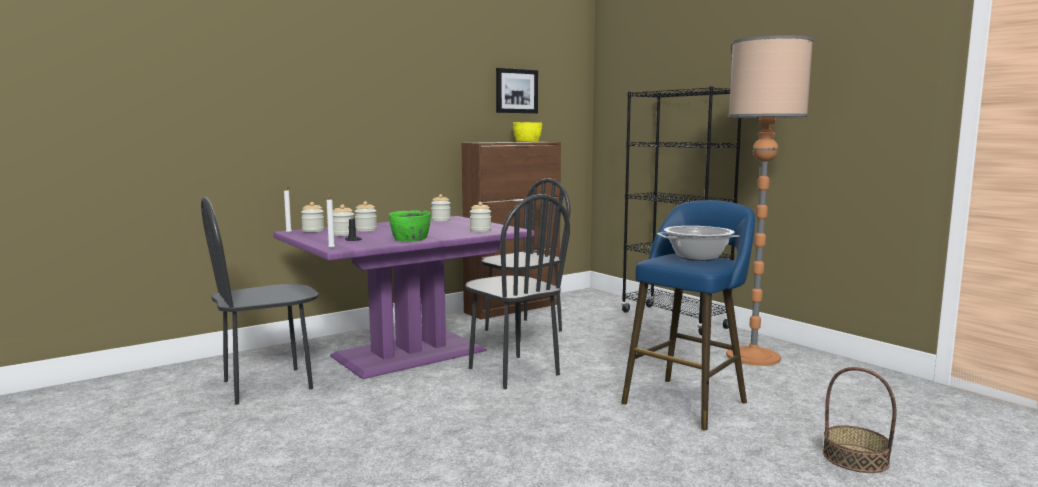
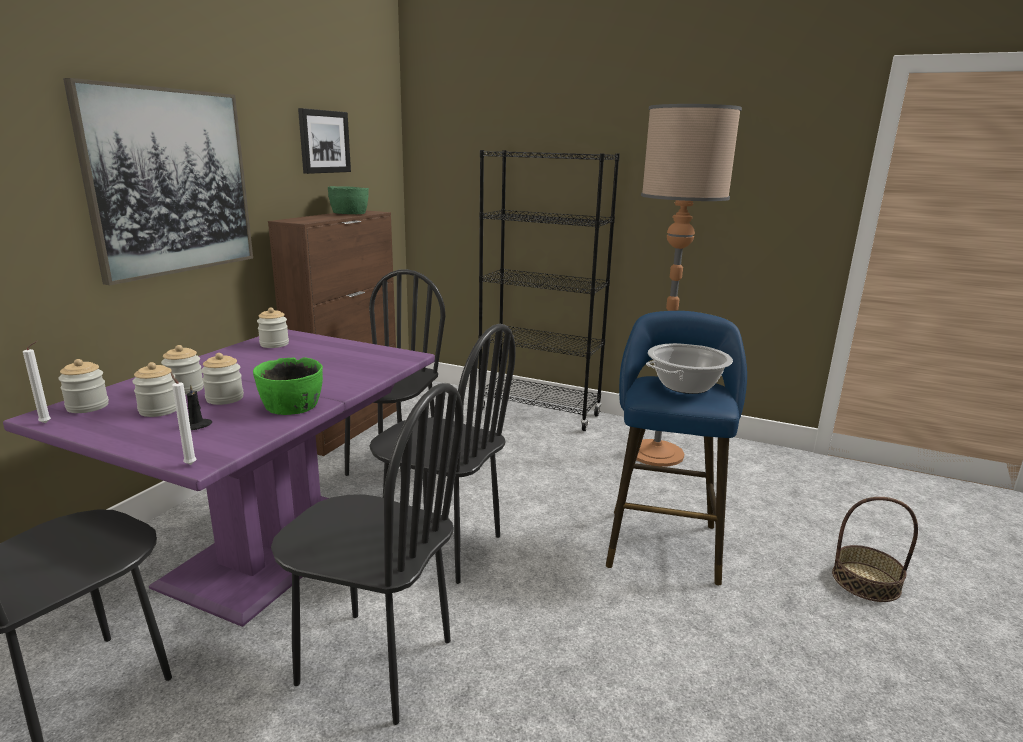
camera: 30 degrees left, 10 degrees up
(396, 113) = (170, 182): none -> picture
(418, 407) = (375, 662): none -> black chair
(480, 230) = (366, 365): jar -> jar (225, 398)
(527, 141) = (349, 213): yellow bowl -> green bowl

